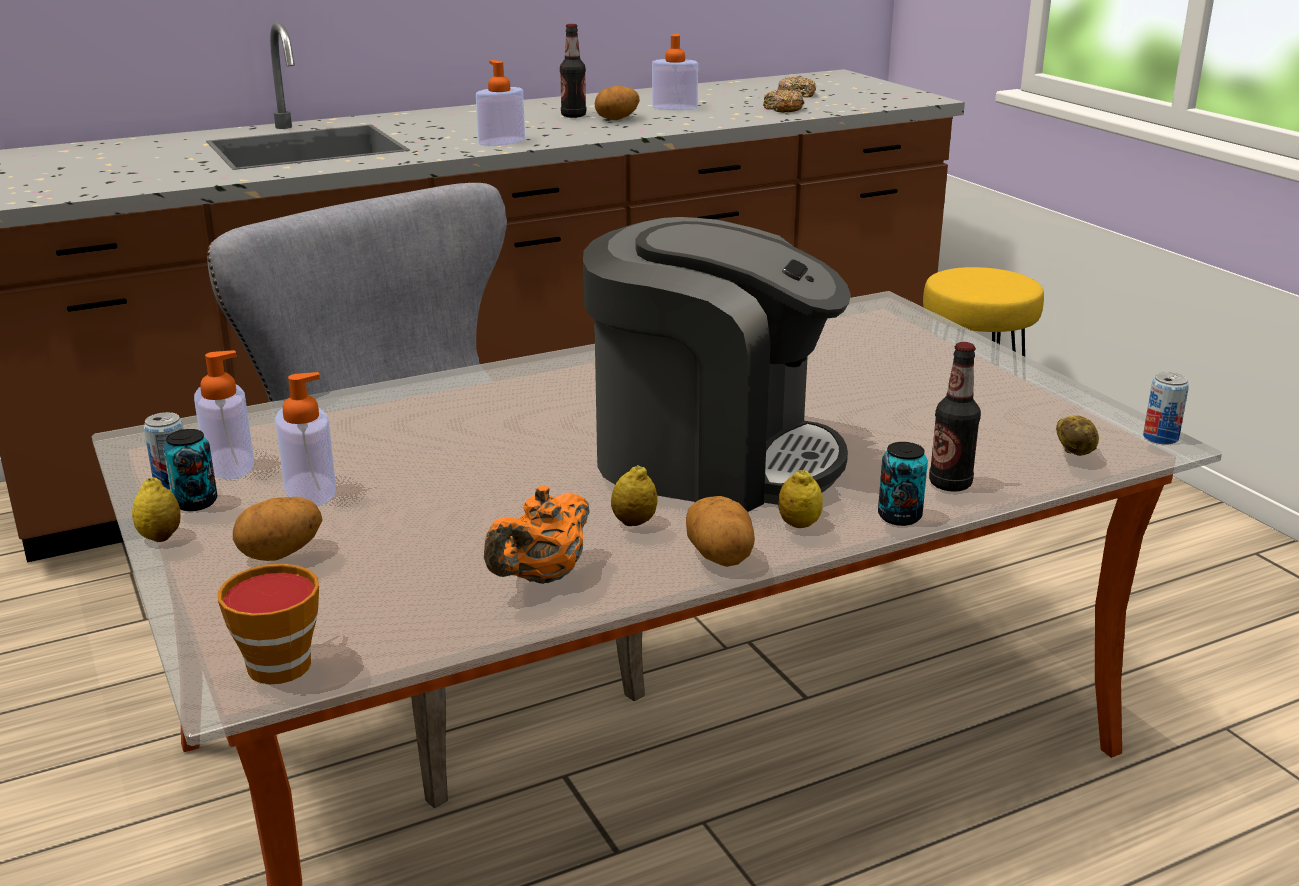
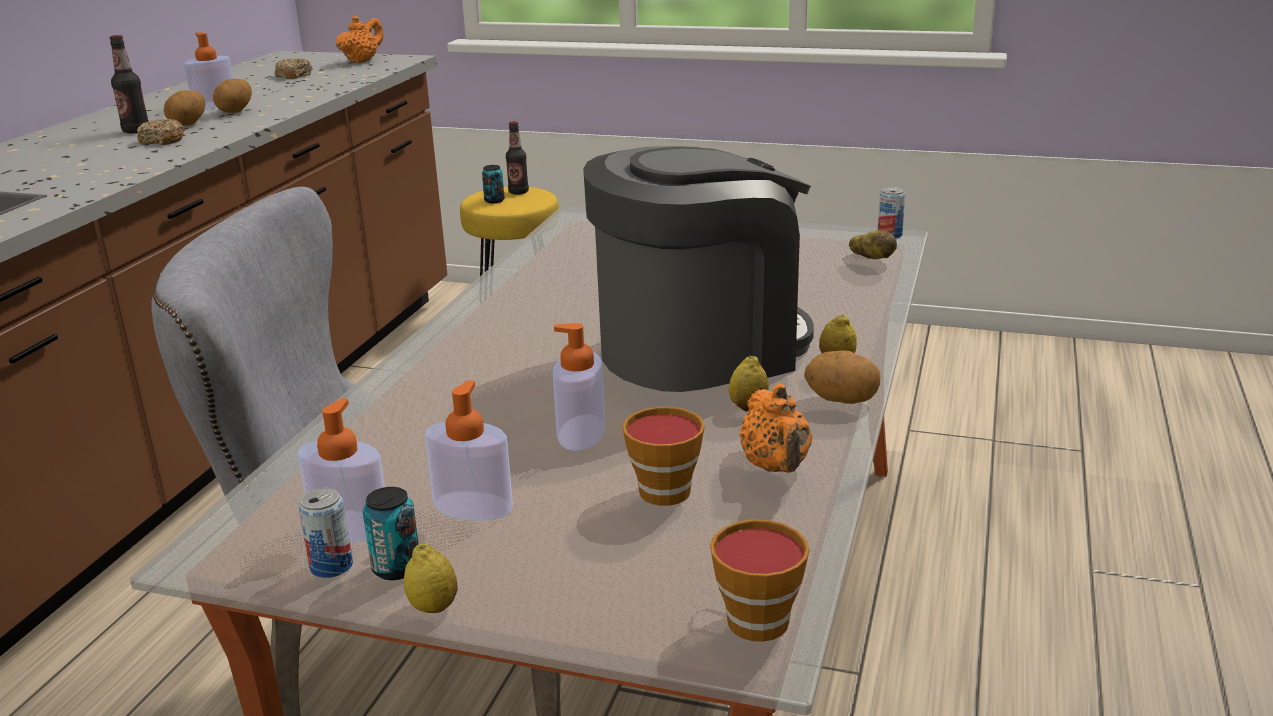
camera: 45 degrees left, 0 degrees up
(281, 555) = (569, 559): potato -> potato (236, 111)
(438, 546) = (665, 488): none -> cup
(501, 141) = (127, 166): soap dispenser -> soap dispenser (581, 433)
(783, 109) = (313, 87): donut -> donut (162, 140)
(885, 93) = (362, 61): none -> orange teapot
(899, 517) = (873, 331): can -> can (494, 200)
(950, 484) = (855, 302): bottle -> bottle (518, 192)

